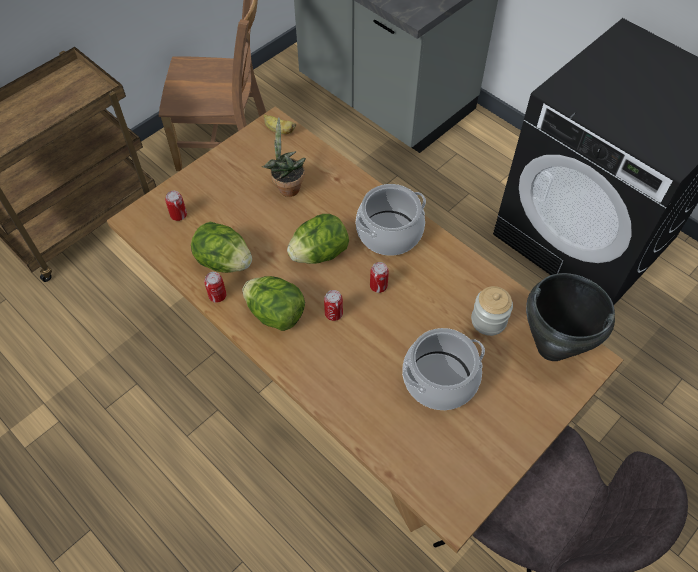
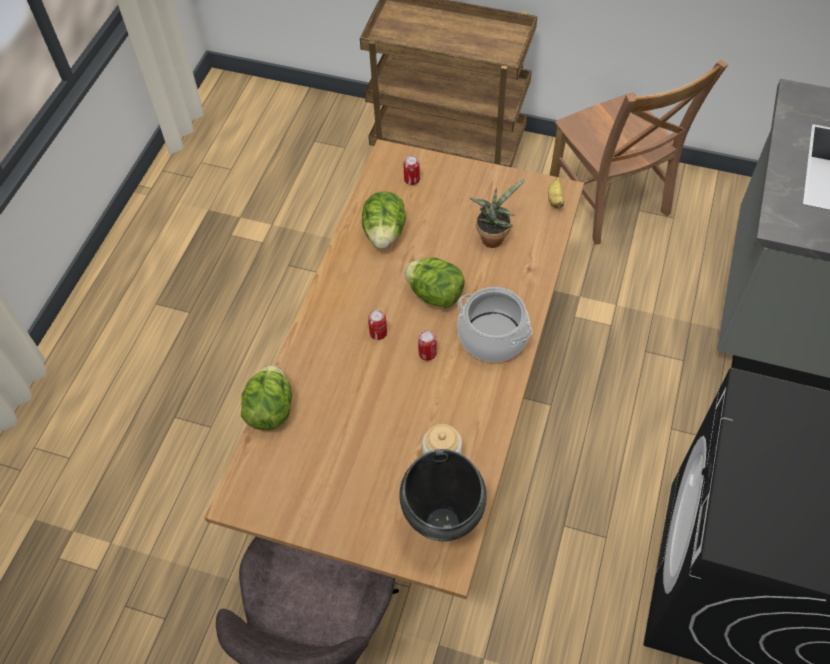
camera: 65 degrees right, 0 degrees up
(217, 296) = (348, 246): can -> none
(276, 314) = (354, 293): lettuce -> lettuce (270, 410)
(439, 379) = (356, 441): cooking pot -> none

